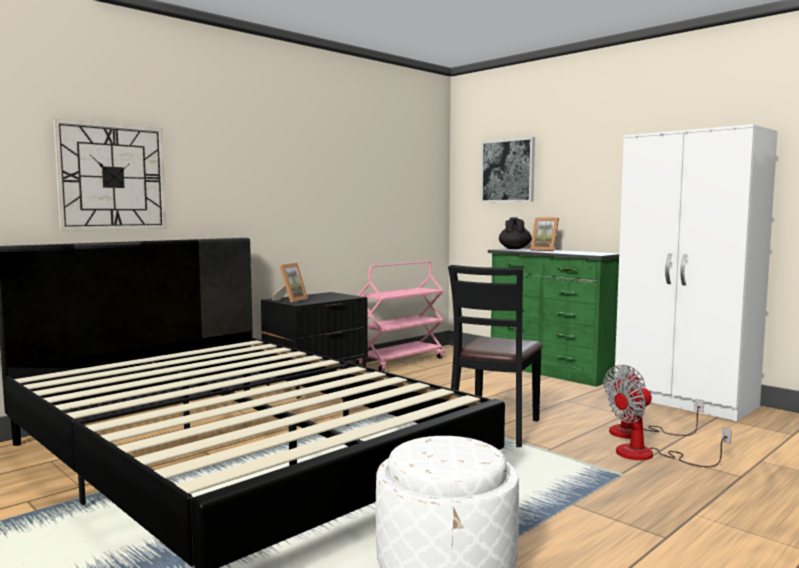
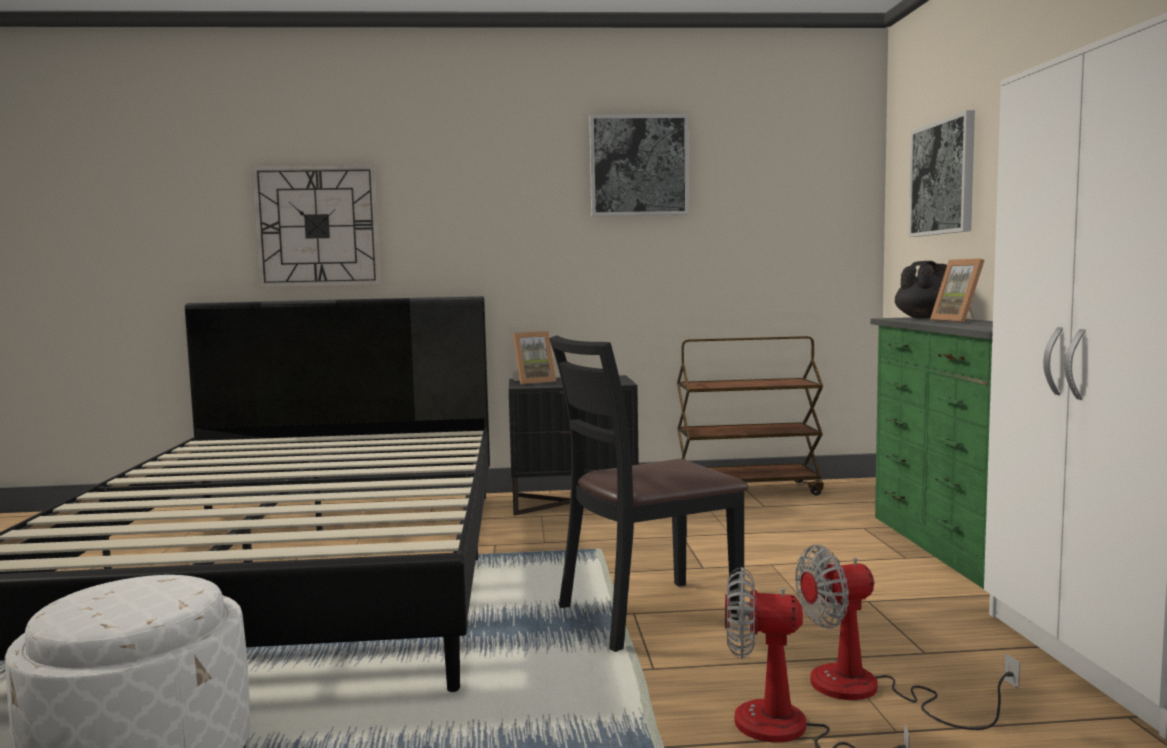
camera: 40 degrees right, 0 degrees up
(334, 146) = (638, 165): none -> picture
(401, 361) = (747, 490): pink cart -> brown cart

